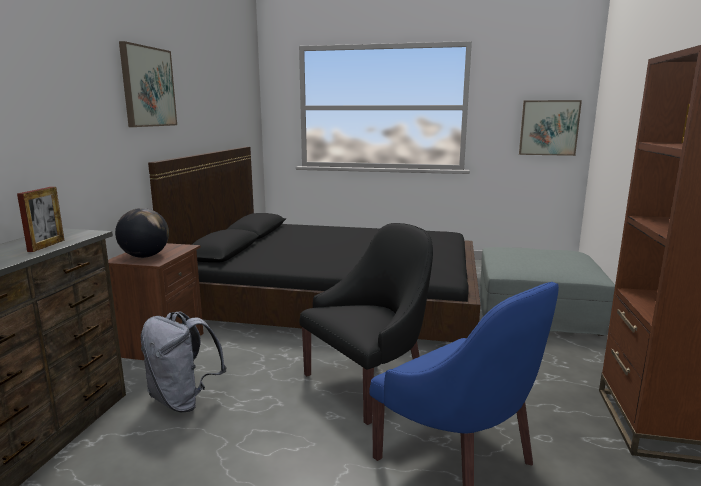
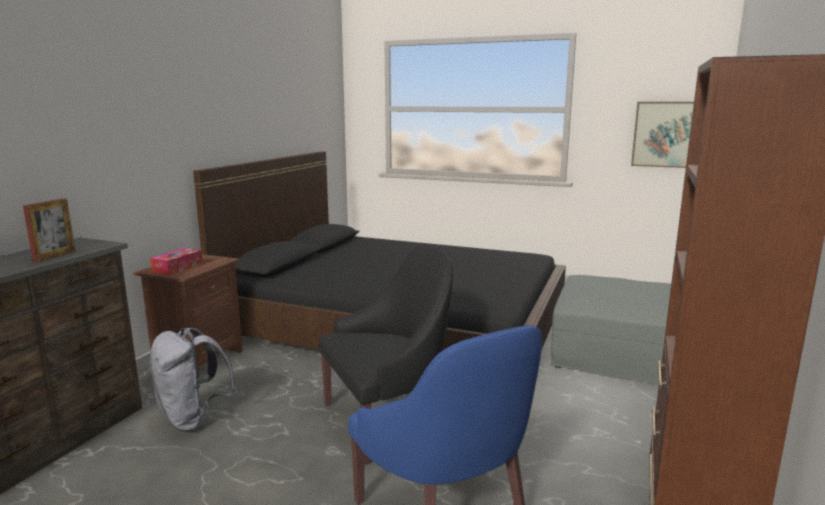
camera: 10 degrees right, 0 degrees up
(145, 256) = (177, 268): globe -> tissue box
(148, 87) = (196, 93): picture -> none

